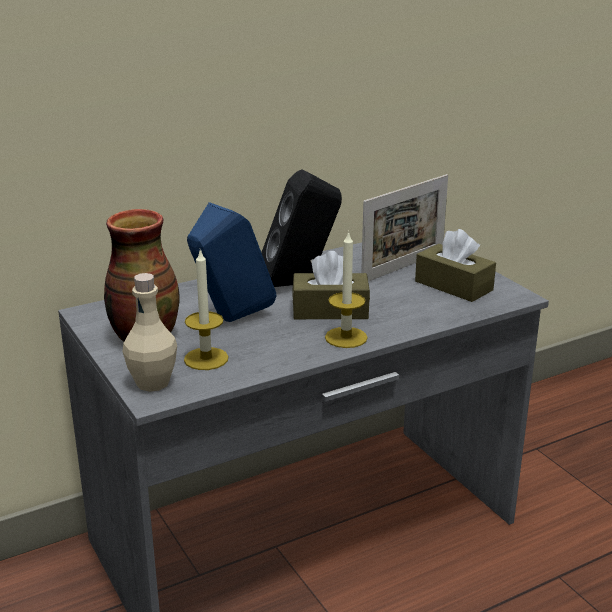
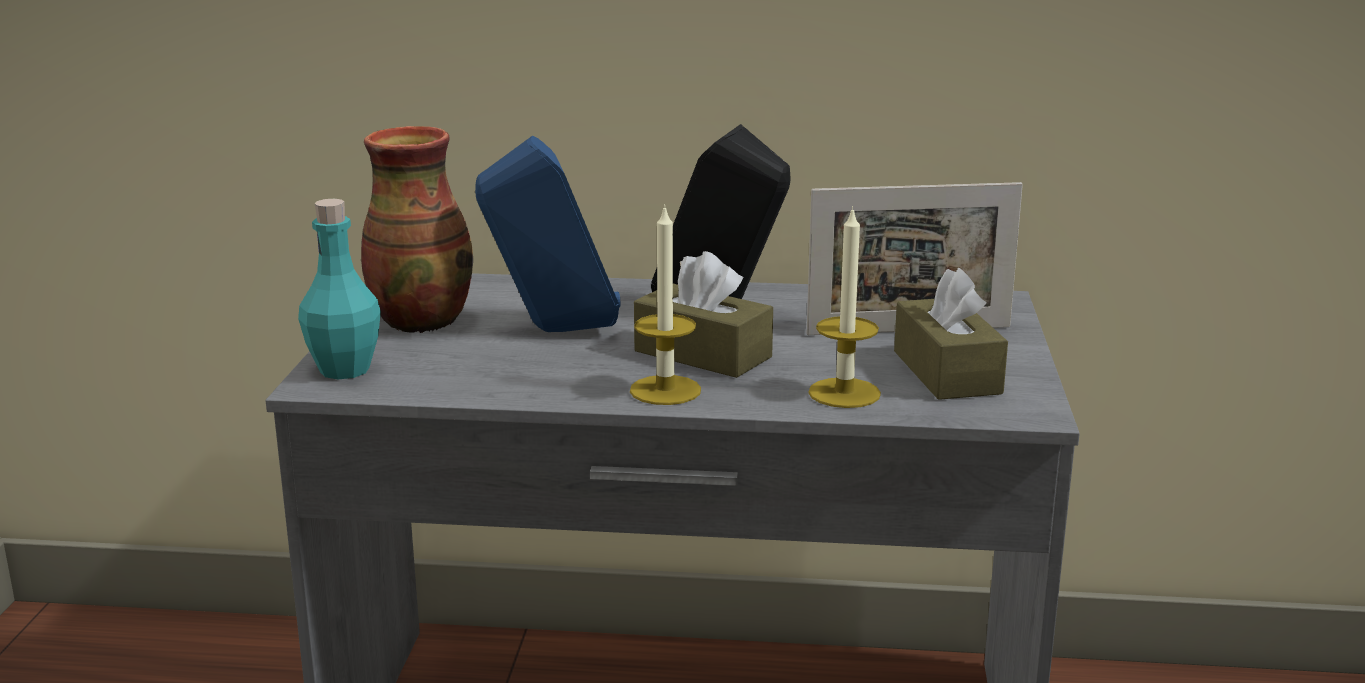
camera: 35 degrees right, 5 degrees down
(153, 383) = (344, 370): beige bottle -> turquoise bottle
(206, 359) = (448, 363): candle -> candle (844, 393)

